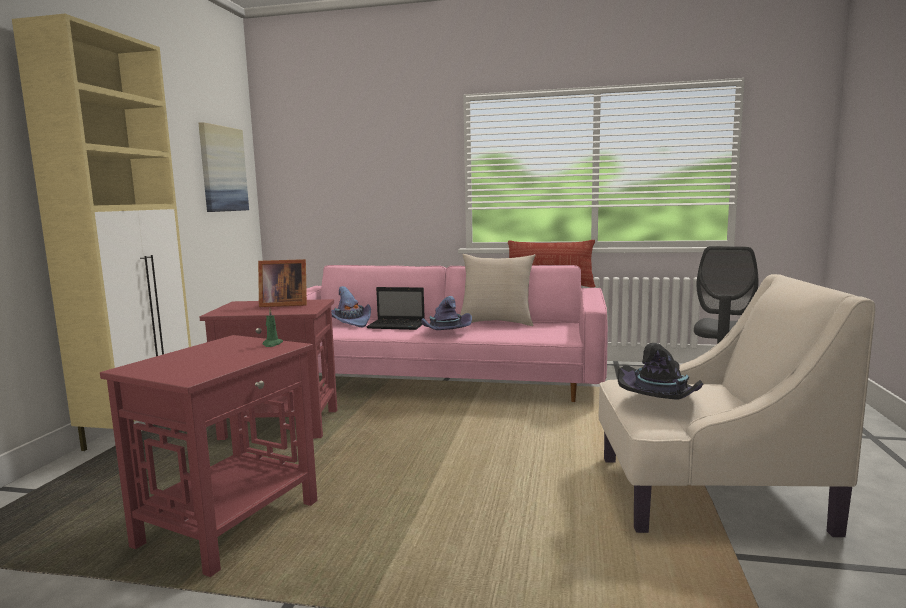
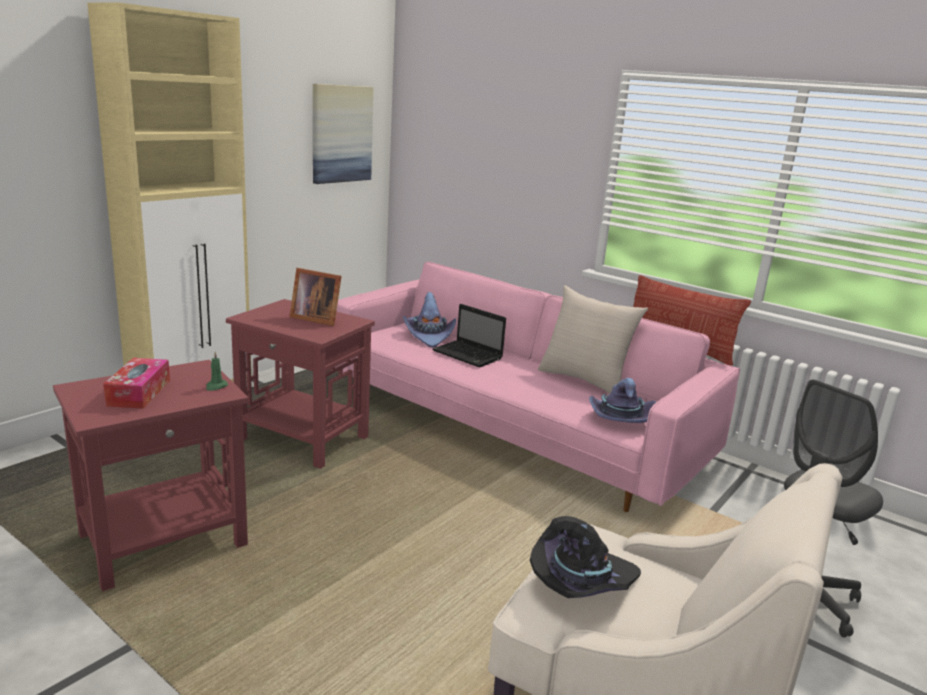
camera: 25 degrees right, 10 degrees up
(205, 359) = (139, 392): none -> tissue box
(445, 332) = (504, 381): purple hat -> purple hat (619, 419)

